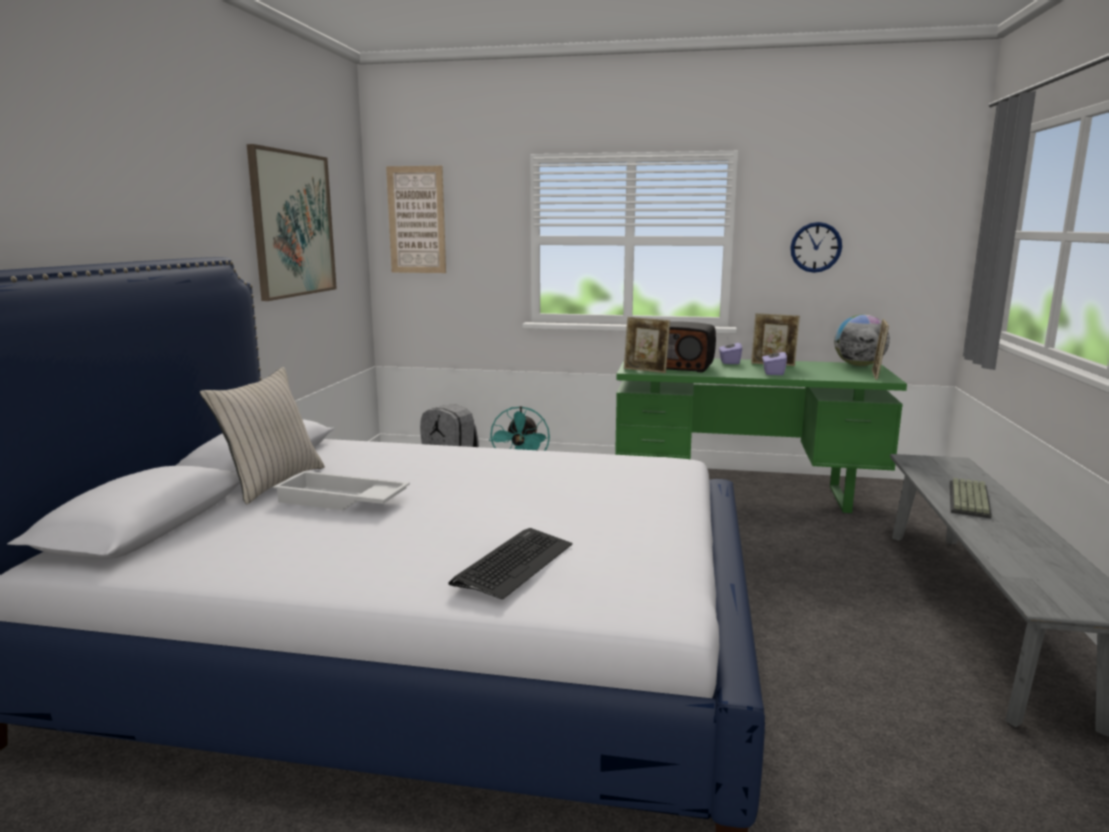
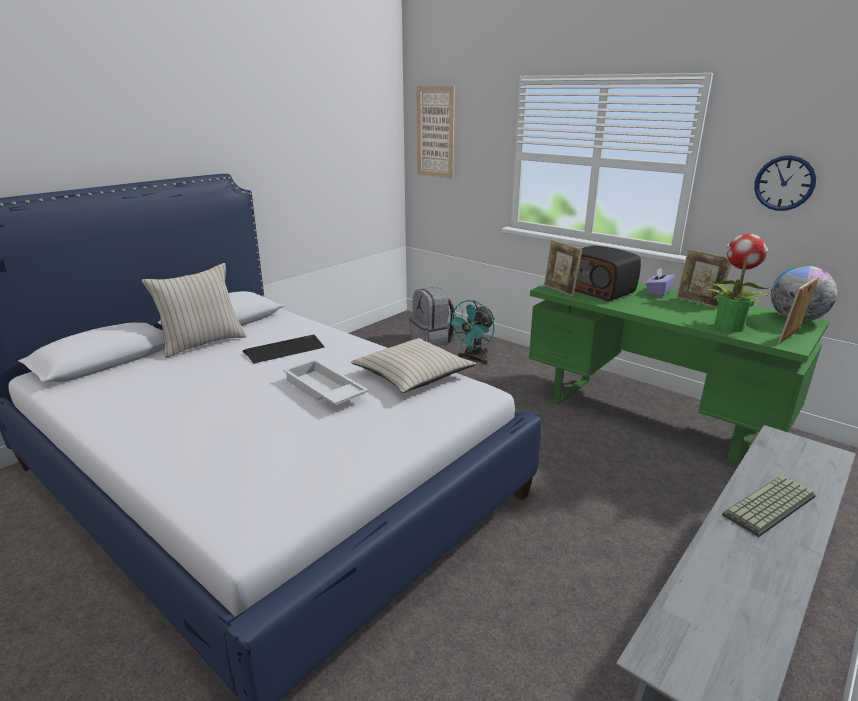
camera: 30 degrees right, 10 degrees up
(293, 224) = (312, 141): picture -> none
(340, 501) = (213, 369): white tray -> white tray (323, 391)
(513, 564) = (217, 457): keyboard -> keyboard (284, 350)
(589, 463) = (412, 375): none -> beige pillow
(773, 372) = (678, 314): purple tissue box -> none
(824, 375) = (728, 326): none -> potted plant

